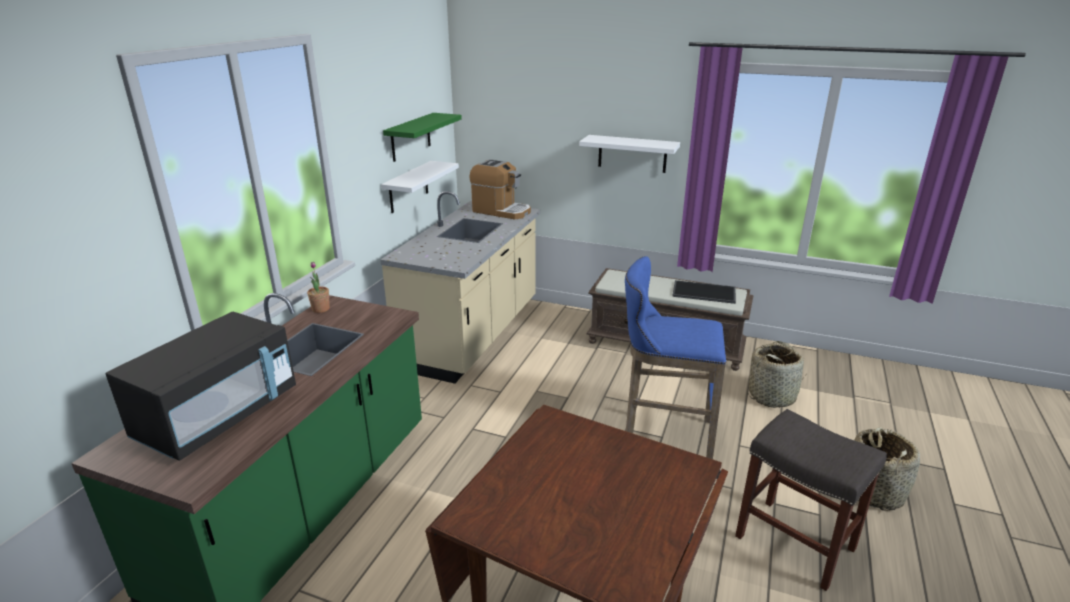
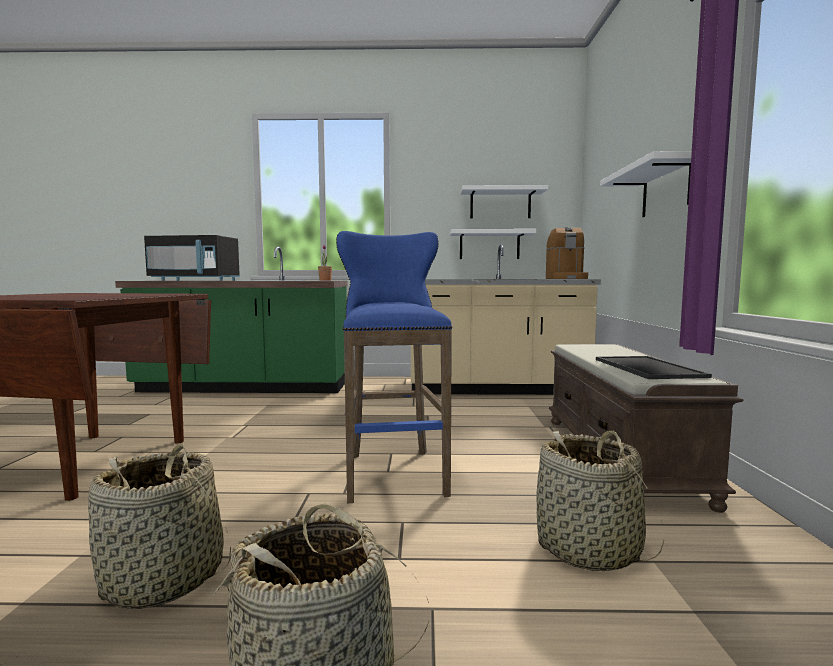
camera: 70 degrees right, 20 degrees down
(410, 137) = (500, 204): green shelf -> white shelf
(796, 543) = (164, 579): grey stool -> basket

